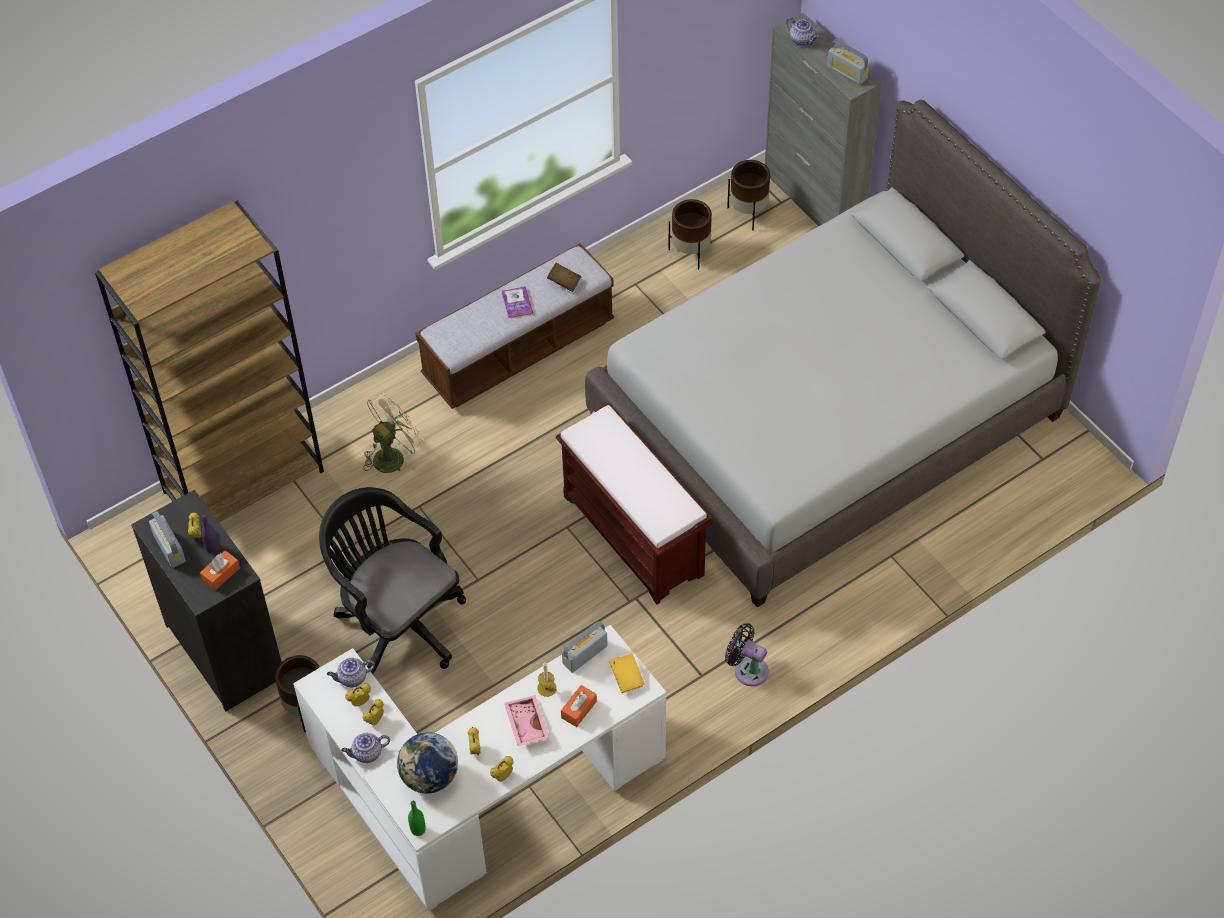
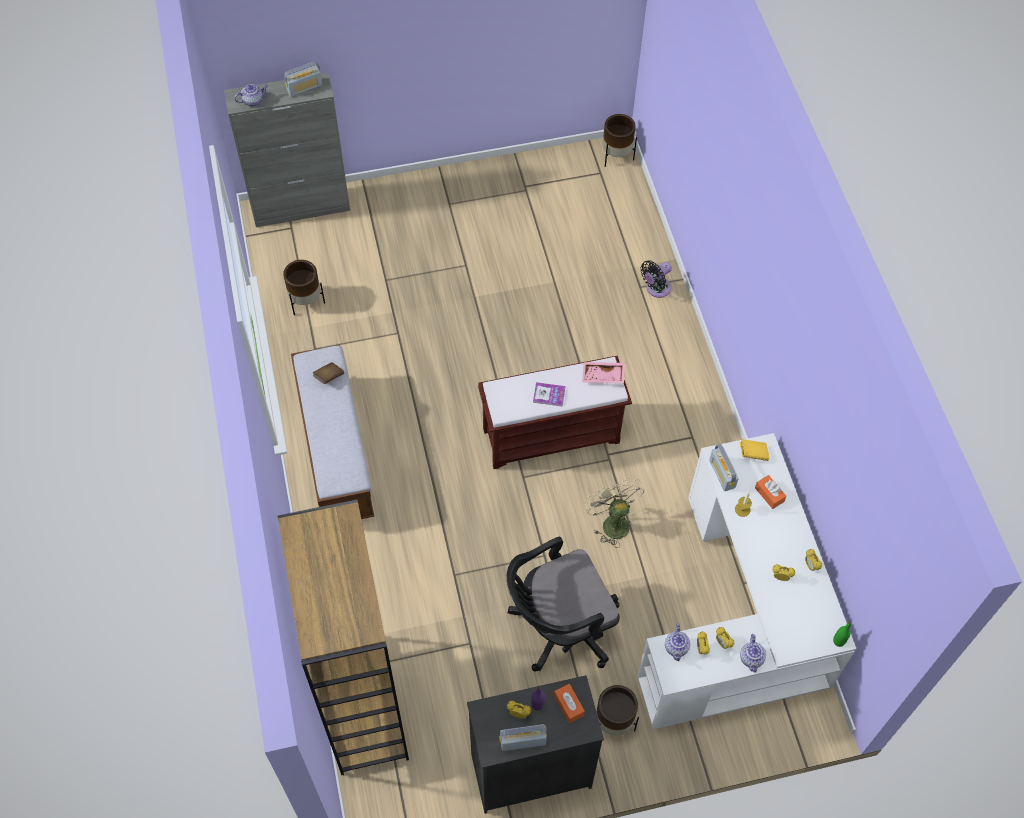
camera: 70 degrees left, 5 degrees up
(393, 455) = (394, 577): beige fan -> beige fan (612, 522)
(430, 777) = (794, 617): globe -> none
(517, 303) = (331, 416): book -> book (549, 395)
(525, 724) = (770, 535): pink tray -> pink tray (603, 376)
(748, 669) = (698, 407): black fan -> black fan (656, 289)
(749, 213) = (289, 251): brown planter -> brown planter (616, 156)
(827, 419) = (506, 277): grey bed -> none

